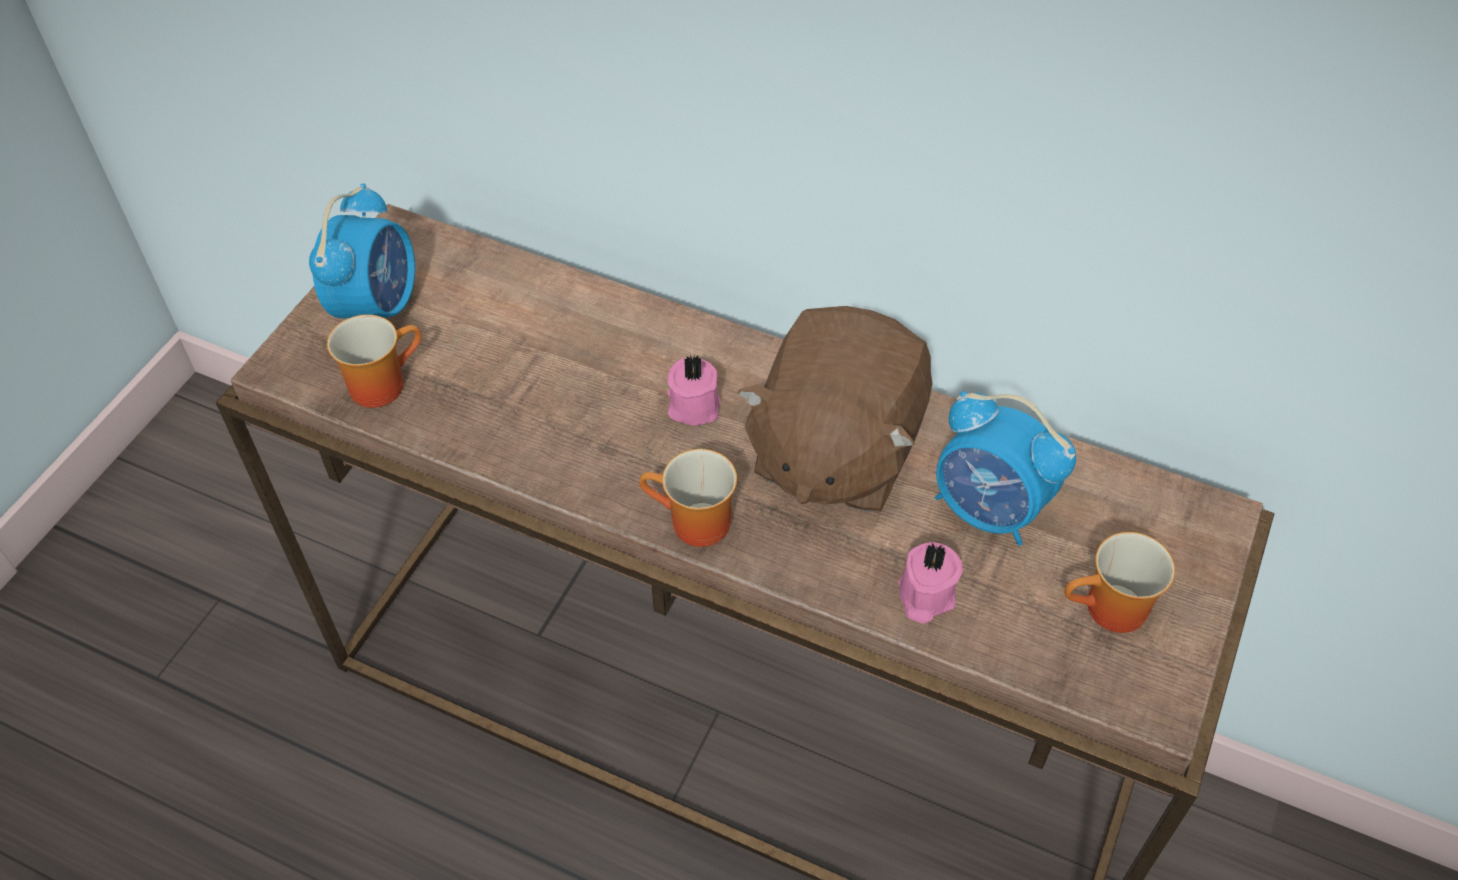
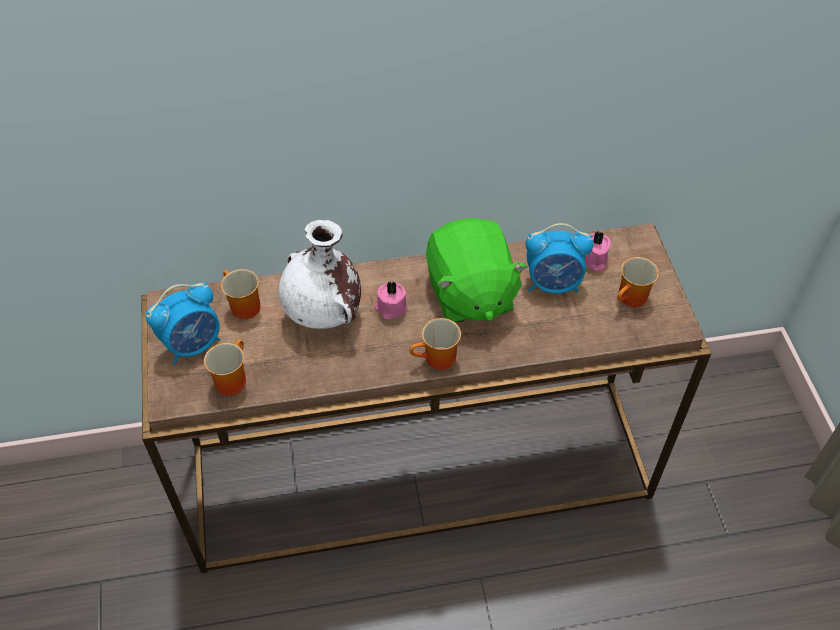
camera: 35 degrees left, 0 degrees up
(378, 307) = (193, 344): alarm clock -> alarm clock turned 75 degrees clockwise
(486, 289) = (241, 307): none -> mug
(587, 363) = (324, 315): none -> white vase
(834, 450) = (469, 294): brown plush toy -> green plush toy
(924, 596) = (557, 334): pink candle -> pink candle (593, 260)

